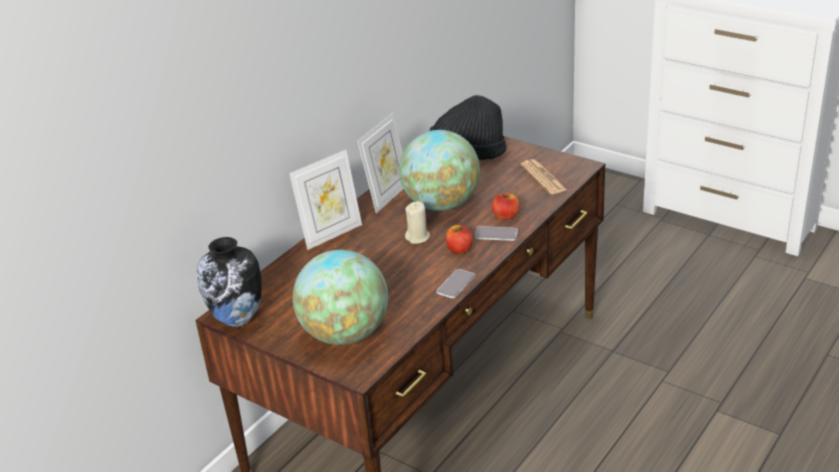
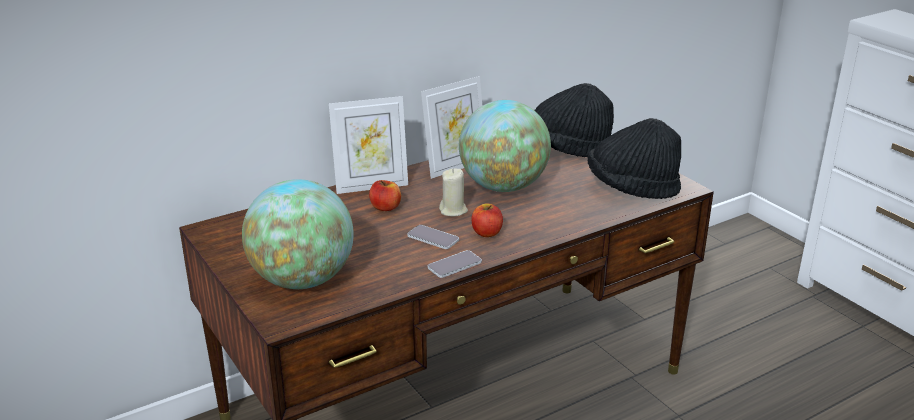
camera: 20 degrees right, 5 degrees down
(238, 320) = (216, 237): vase -> none
(496, 234) = (537, 229): phone -> phone (433, 238)
(505, 216) = (562, 214): apple -> apple (385, 207)
(543, 177) = (632, 188): newspaper -> black hat

